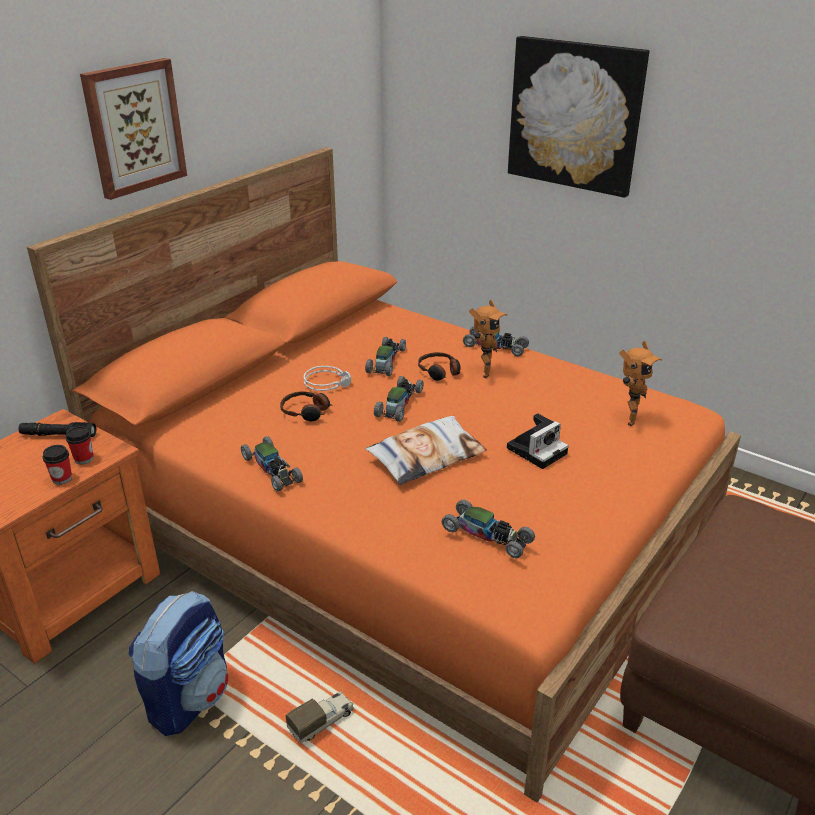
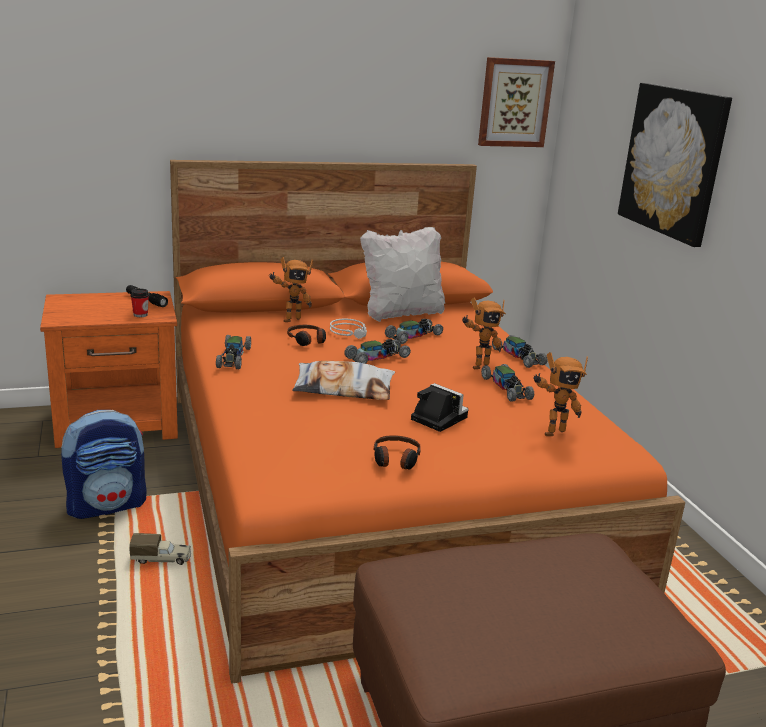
camera: 35 degrees right, 10 degrees down
(62, 478) = (115, 318): cup -> none
(134, 127) = (283, 99): picture -> picture (514, 103)
(250, 391) = (290, 319): none -> toy robot
(337, 337) = (401, 313): none -> white pillow
(439, 372) = (443, 354): headphones -> headphones (395, 460)
(487, 535) = (302, 437): toy car -> toy car (506, 388)
(537, 449) = (436, 418): camera -> camera turned 135 degrees counterclockwise

